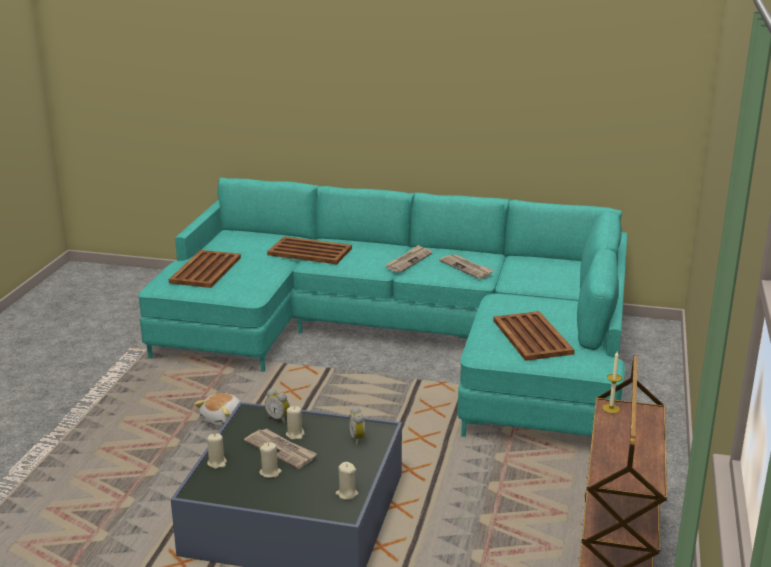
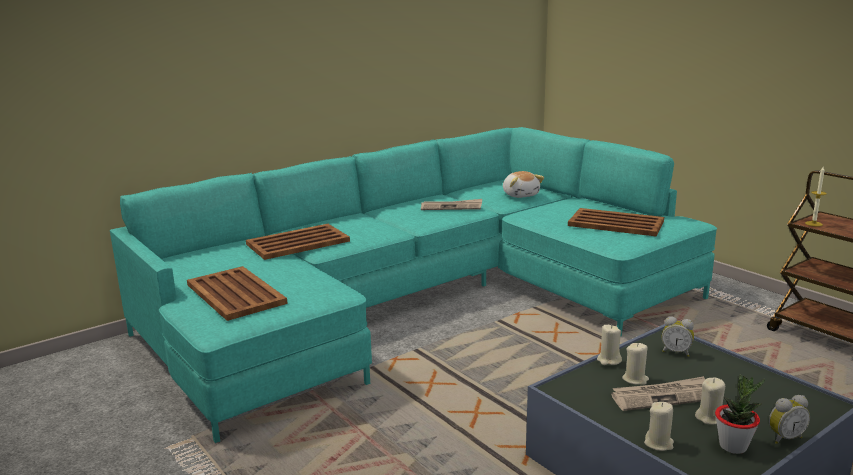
camera: 50 degrees left, 5 degrees down
(224, 420) = (437, 443): plush toy -> plush toy (520, 195)
(241, 488) = (733, 446): none -> potted plant
(278, 418) = (589, 377): alarm clock -> alarm clock (784, 437)
(347, 494) = (787, 391): beige candle -> beige candle (609, 360)
(408, 260) = (398, 218): newspaper -> none

